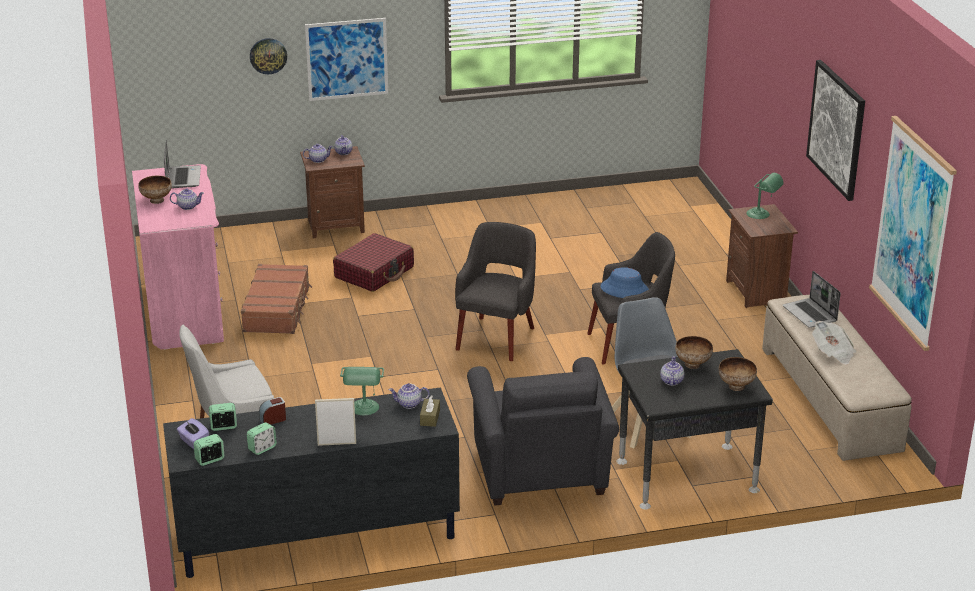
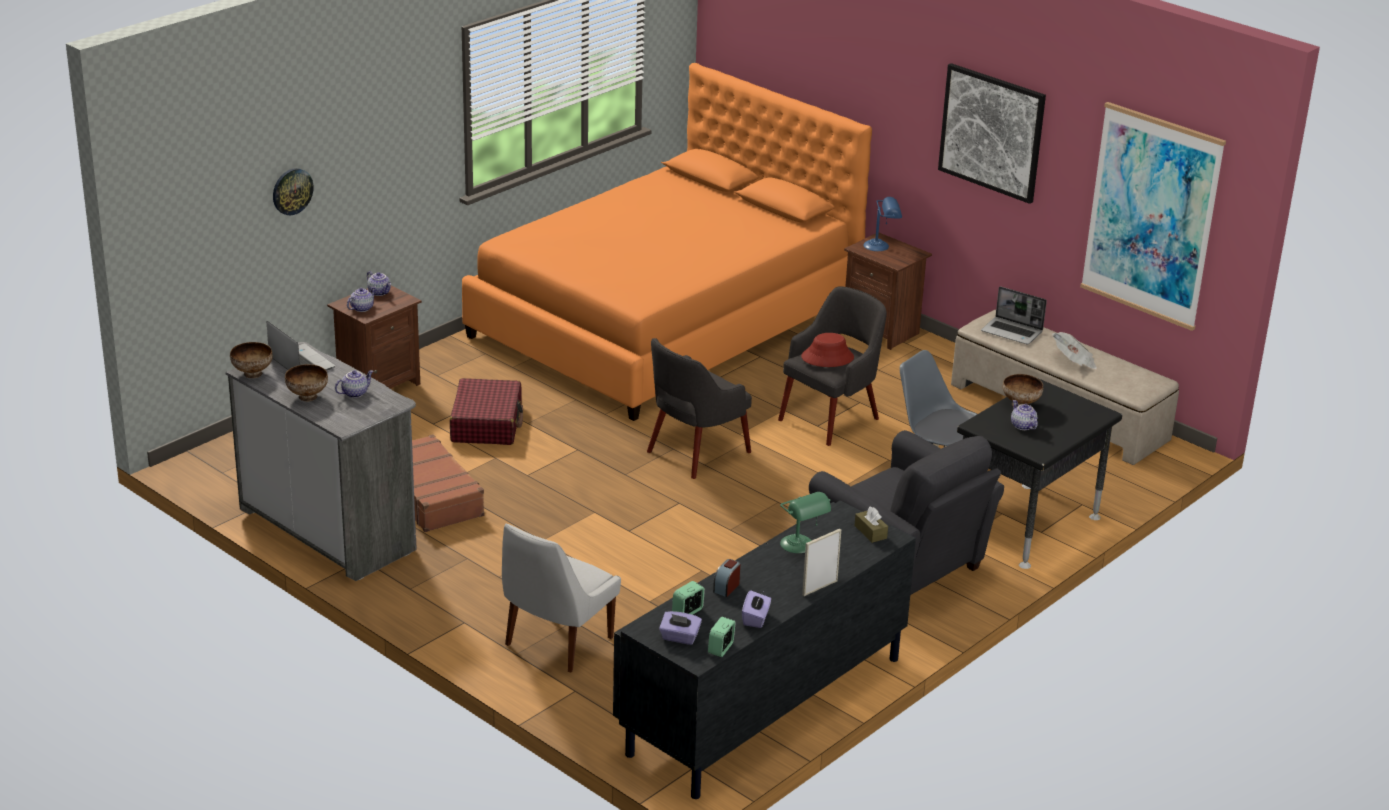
camera: 35 degrees left, 0 degrees up
(185, 312) = (329, 532): pink dresser -> grey dresser
(262, 448) = (756, 618): alarm clock -> purple tissue box
(347, 59) = (371, 175): picture -> none
(409, 404) = (834, 526): teapot -> none
(496, 337) = (697, 452): grey armchair -> grey armchair turned 120 degrees counterclockwise
(593, 238) = (666, 321): none -> orange bed
(624, 289) = (827, 357): blue hat -> red hat
(736, 386) = (1080, 412): bowl -> bowl (252, 374)
(763, 214) = (881, 245): green table lamp -> blue table lamp

